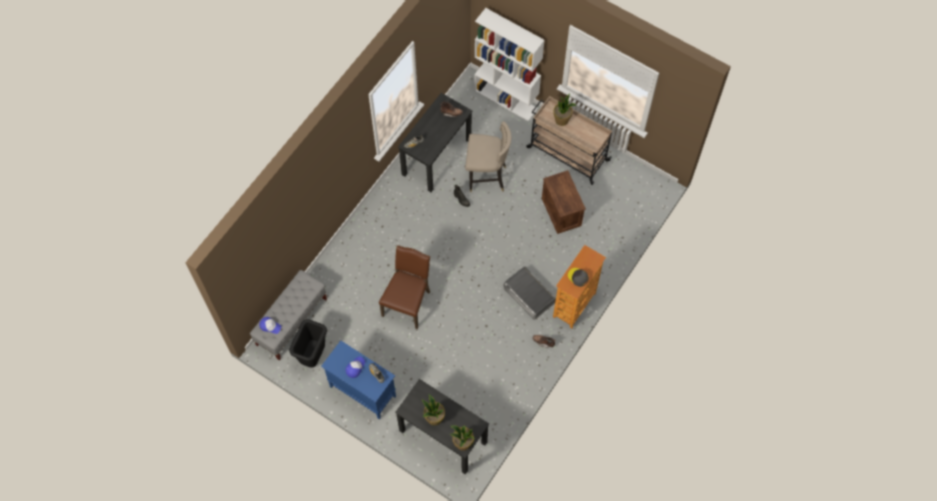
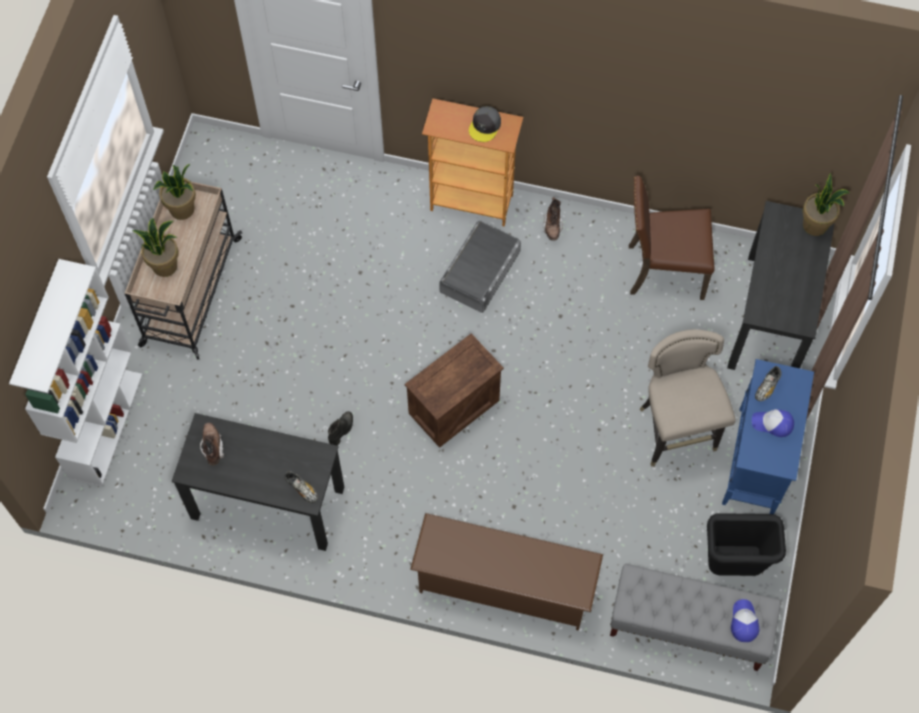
camera: 110 degrees left, 0 degrees up
(349, 246) = (504, 585): none -> brown shoe rack
(407, 303) = (571, 449): brown chair -> brown chair (663, 270)
(434, 418) = (796, 278): potted plant -> potted plant (182, 209)
(487, 177) = (282, 404): beige stool -> beige stool (675, 432)
(560, 212) = (308, 270): crate -> crate (454, 408)

